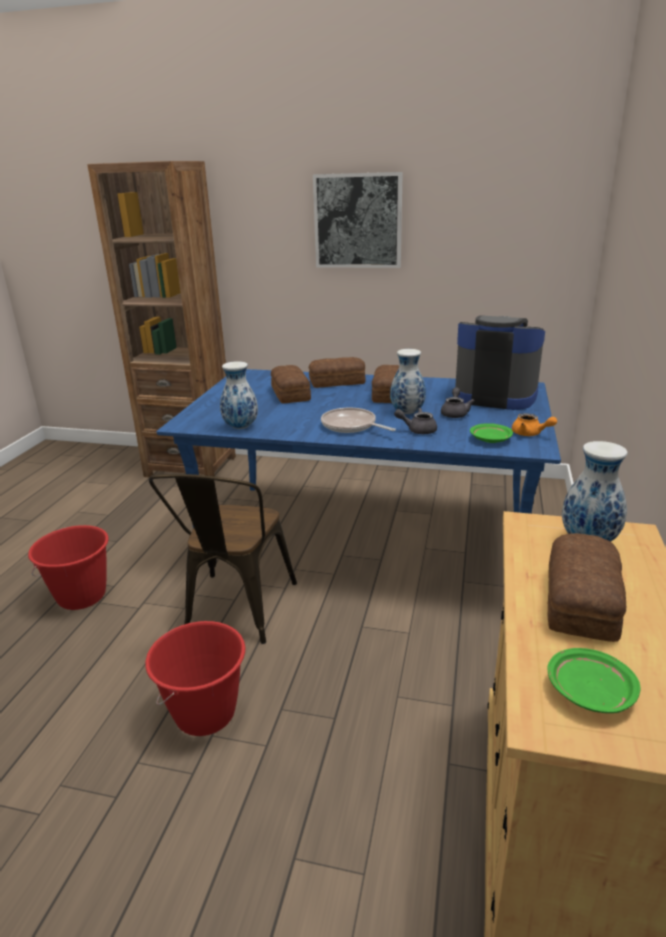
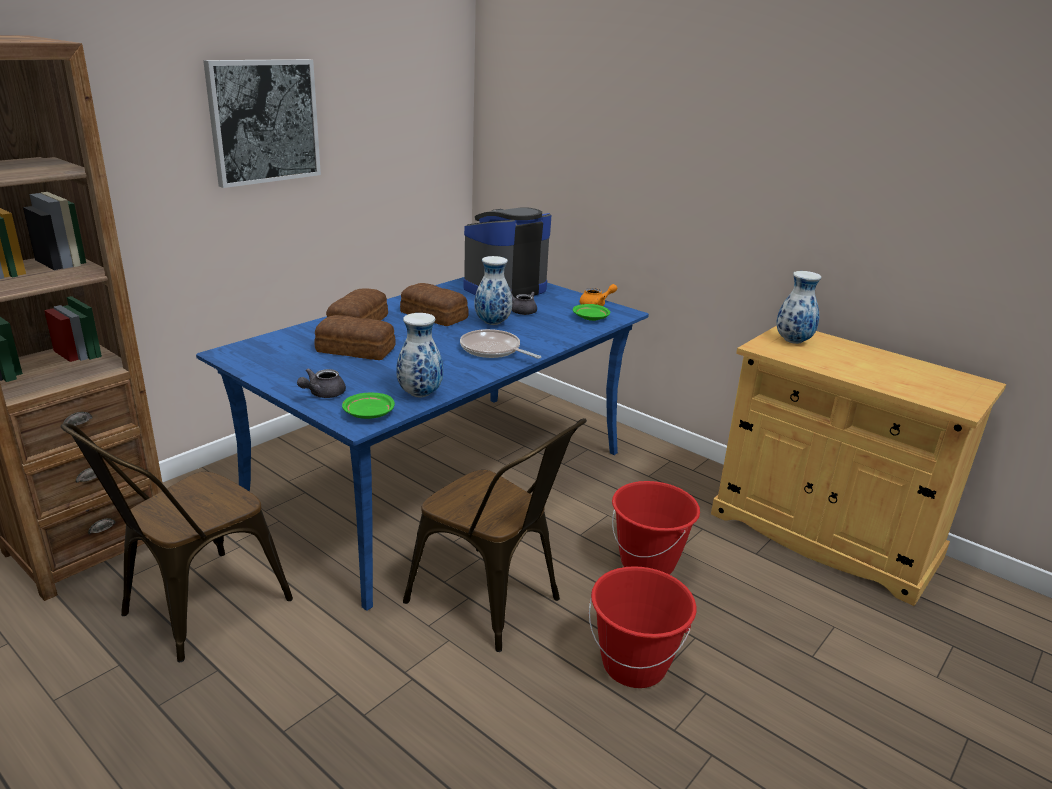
camera: 65 degrees left, 0 degrees up
(82, 596) = (330, 731): red bucket -> red bucket (647, 563)
(159, 514) = (194, 611): none -> brown chair
(351, 426) = (493, 350): frying pan -> frying pan turned 60 degrees clockwise
(417, 430) = (539, 332): grey teapot -> grey teapot (322, 394)
(583, 600) = (857, 364): bread -> none
(588, 691) = (938, 391): green plate -> green plate (368, 414)

